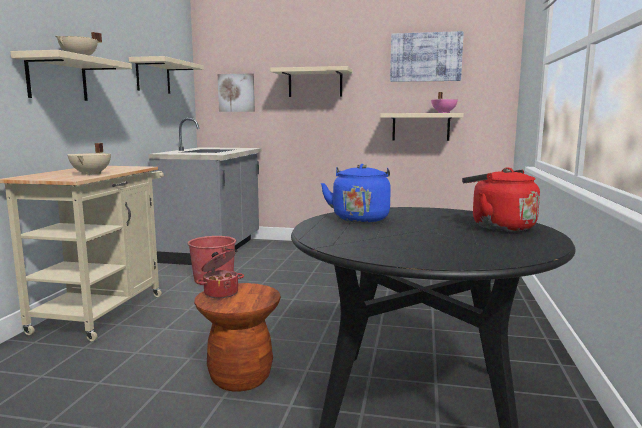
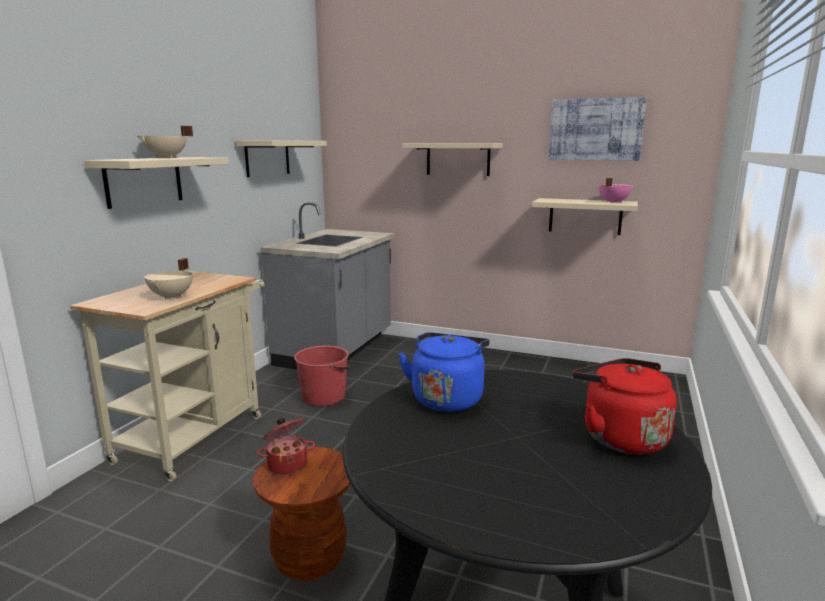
camera: 10 degrees right, 5 degrees up
(236, 93) = (368, 168): picture -> none

